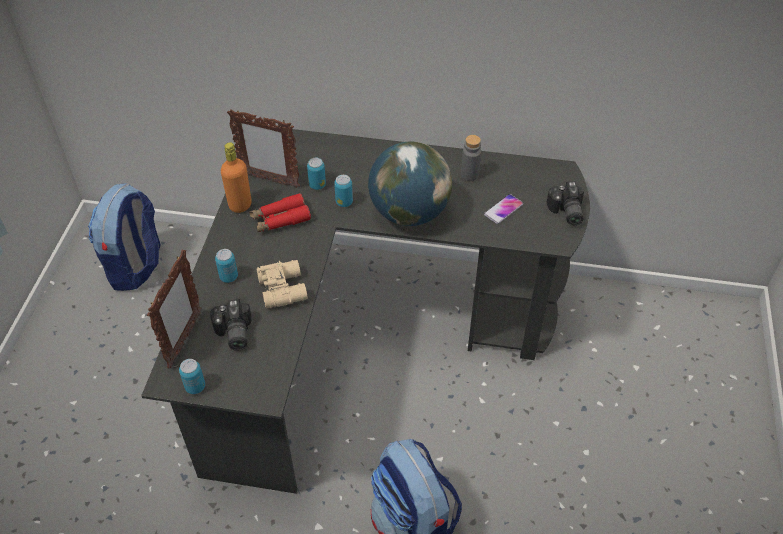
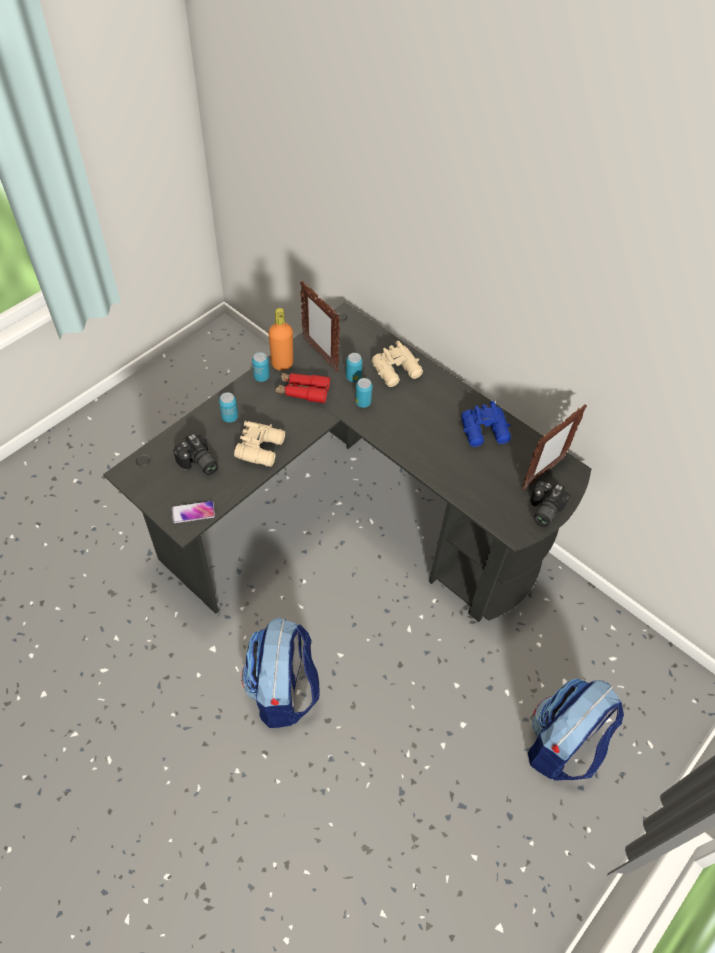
camera: 30 degrees right, 5 degrees up
(136, 266) = (228, 374): backpack -> backpack (561, 745)
(184, 340) = (161, 449): picture frame -> picture frame (542, 473)
(195, 387) = (142, 489): can -> can (261, 377)
(233, 334) = (198, 463): camera -> camera turned 60 degrees counterclockwise
(353, 161) = (398, 371): none -> beige binoculars
(409, 213) = (407, 439): globe -> none
(469, 174) = (485, 432): grey bottle -> blue binoculars
(503, 209) = (489, 478): phone -> phone (193, 512)

